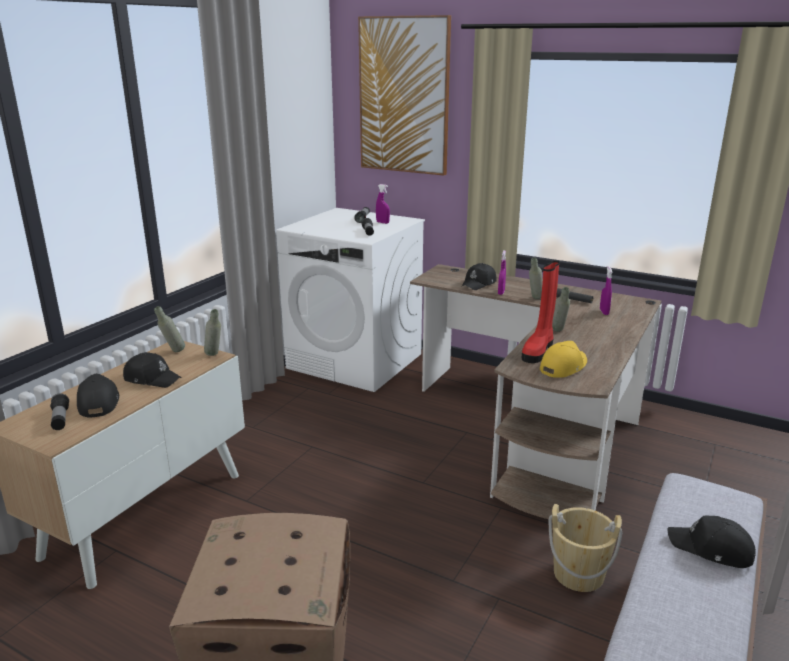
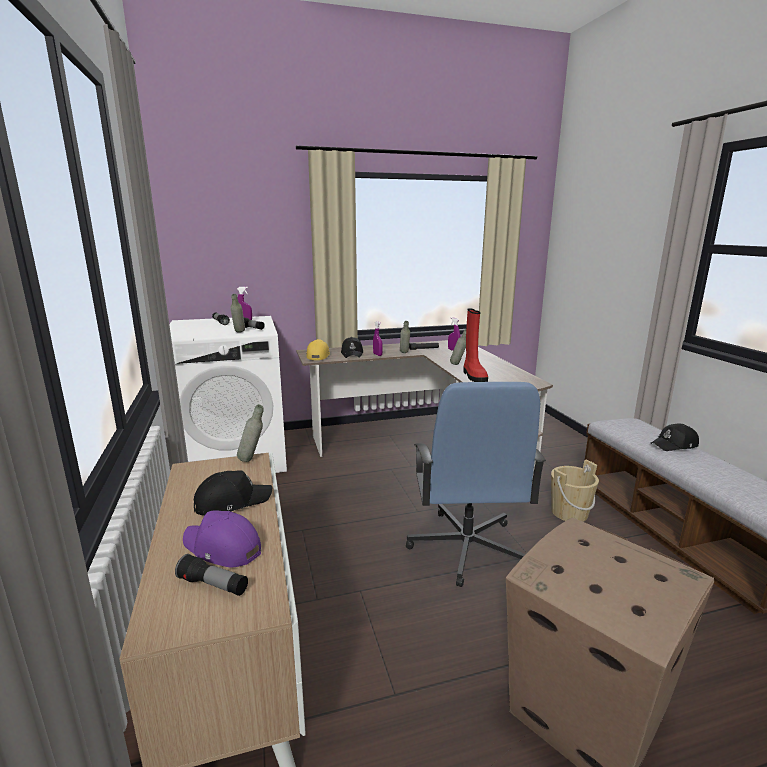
camera: 45 degrees left, 5 degrees down
(98, 403) = (222, 548): black cap -> purple cap
(173, 352) = (201, 474): grey bottle -> grey bottle (239, 332)
(404, 96) = (236, 209): picture -> none
(408, 536) = (466, 548): none -> blue office chair
(563, 367) = (503, 379): yellow cap -> yellow cap (317, 356)

